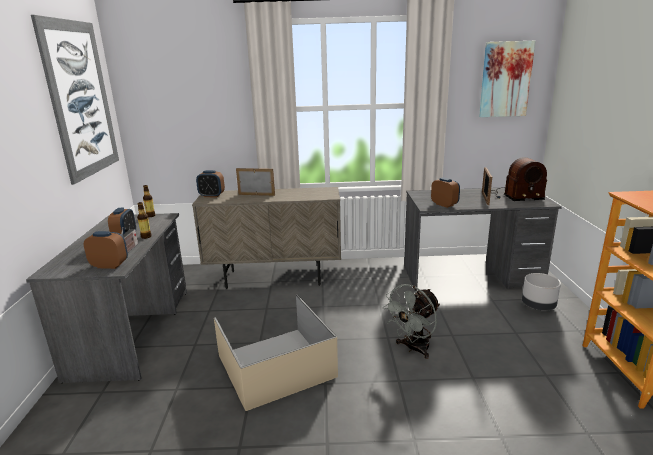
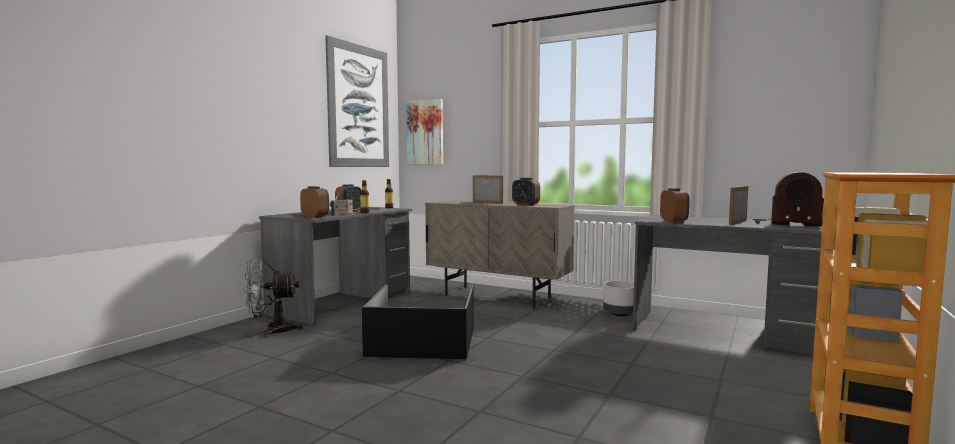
camera: 30 degrees right, 15 degrees down
(212, 196) = (449, 201): alarm clock -> alarm clock (525, 205)
(277, 365) = (424, 341): beige storage box -> black storage box
(413, 349) = (570, 362): grey fan -> grey fan (271, 331)
(505, 79) = (792, 85): picture -> picture (425, 132)
(538, 306) = (791, 369): grey planter -> grey planter (620, 314)

